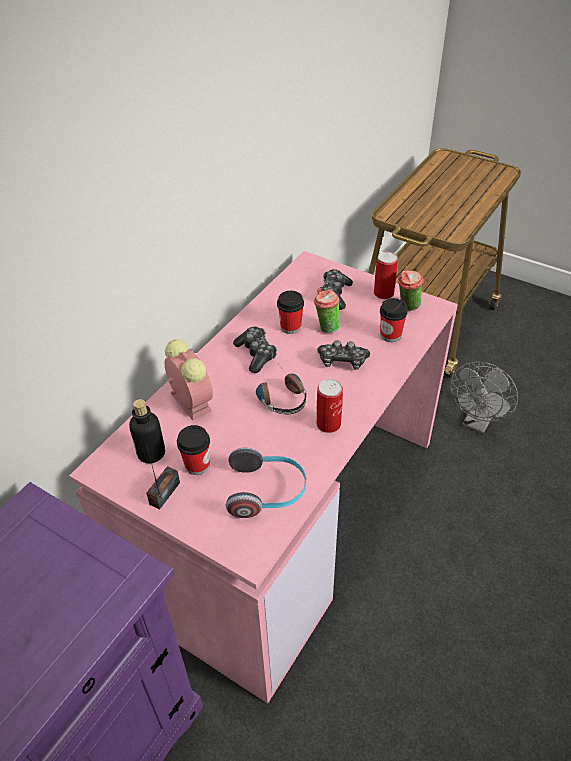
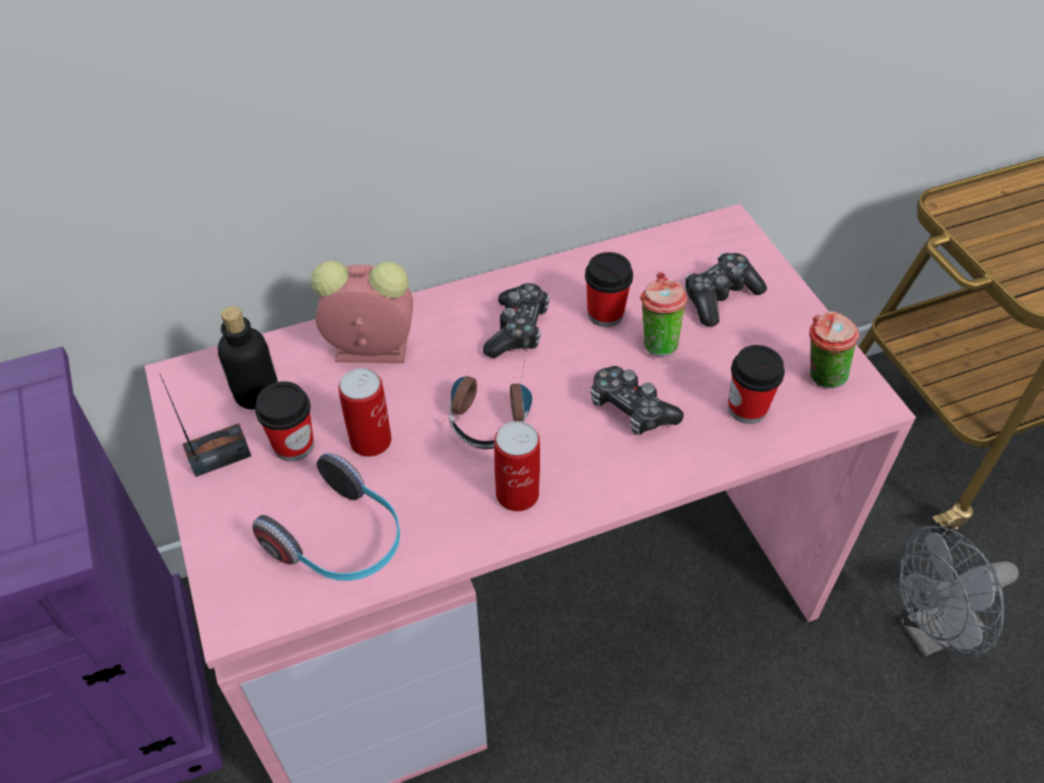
camera: 35 degrees right, 5 degrees up
(190, 401) = (368, 350): alarm clock -> alarm clock turned 90 degrees counterclockwise
(383, 293) = (802, 334): can -> can (370, 441)

